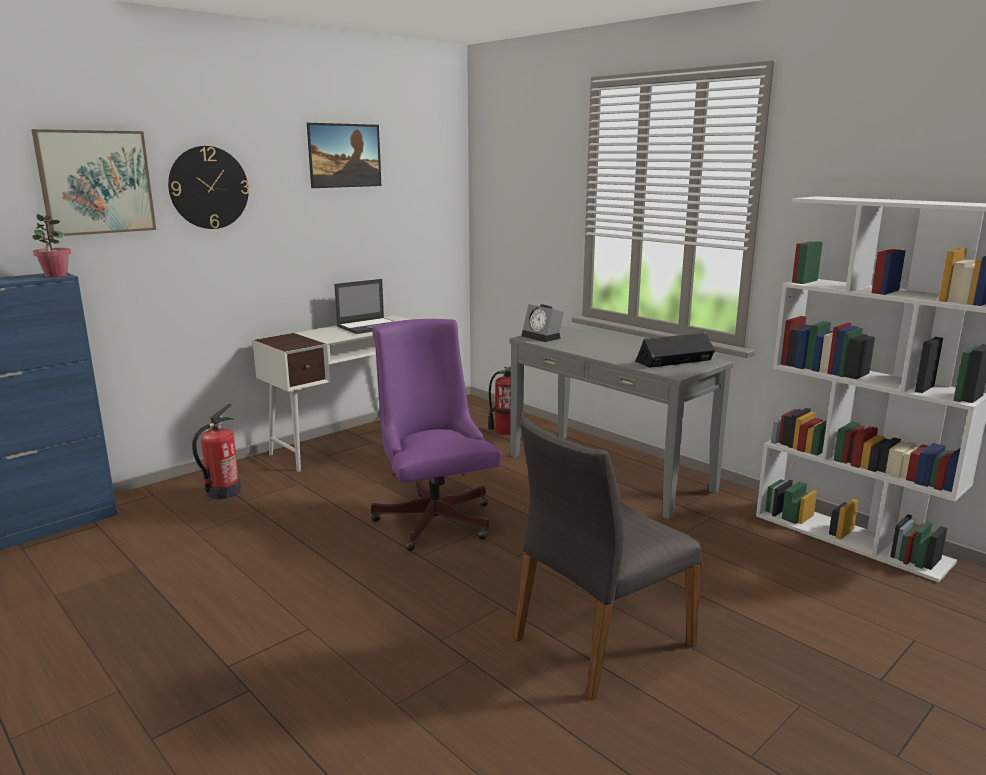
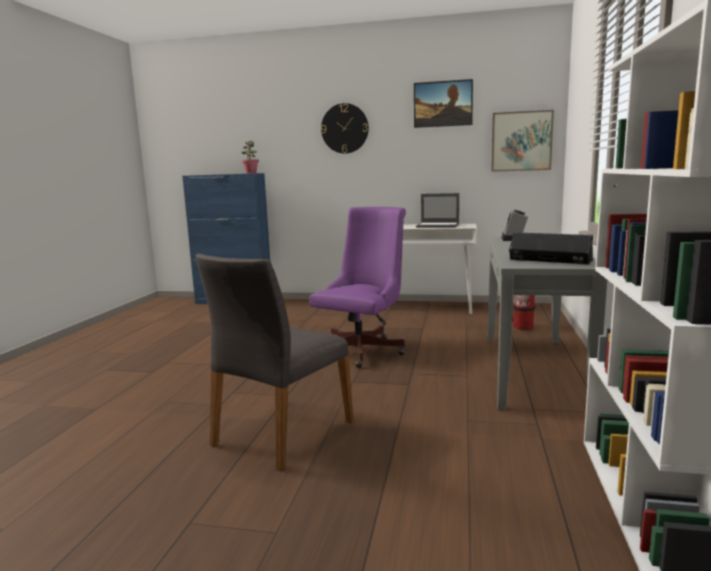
camera: 55 degrees right, 5 degrees down
(96, 182) = (285, 126): picture -> picture (521, 141)
(223, 492) = (313, 309): fire extinguisher -> none
(600, 641) = (281, 433): grey chair -> grey chair turned 75 degrees counterclockwise

